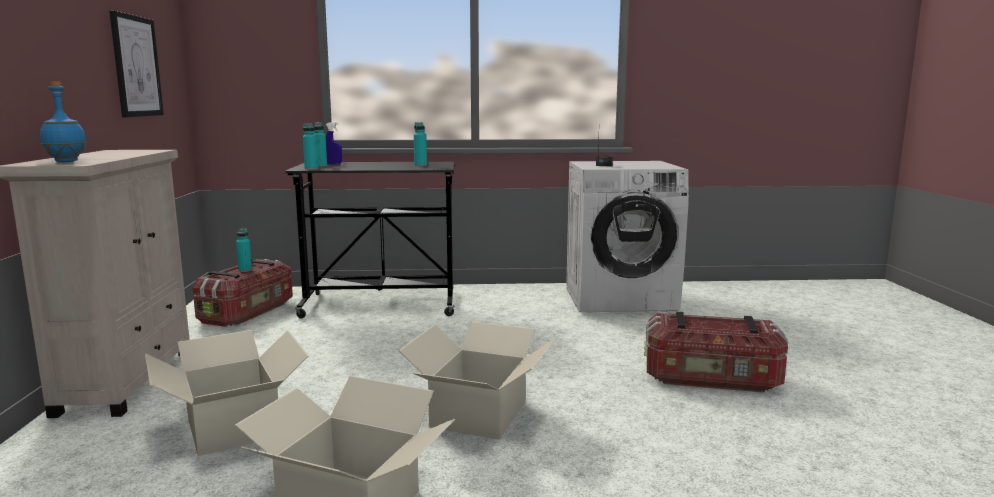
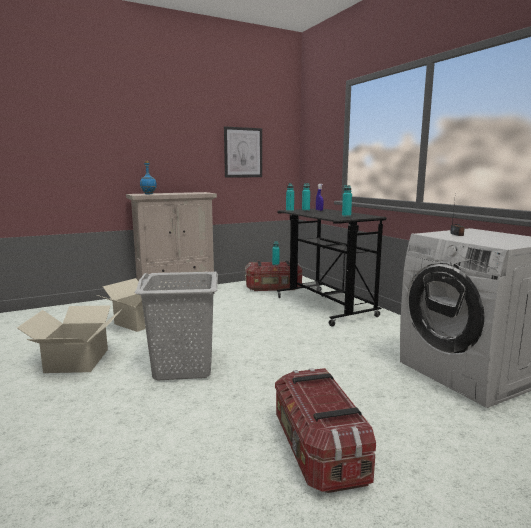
camera: 65 degrees right, 0 degrees up
(480, 414) = (184, 367): cardboard box -> grey laundry basket

